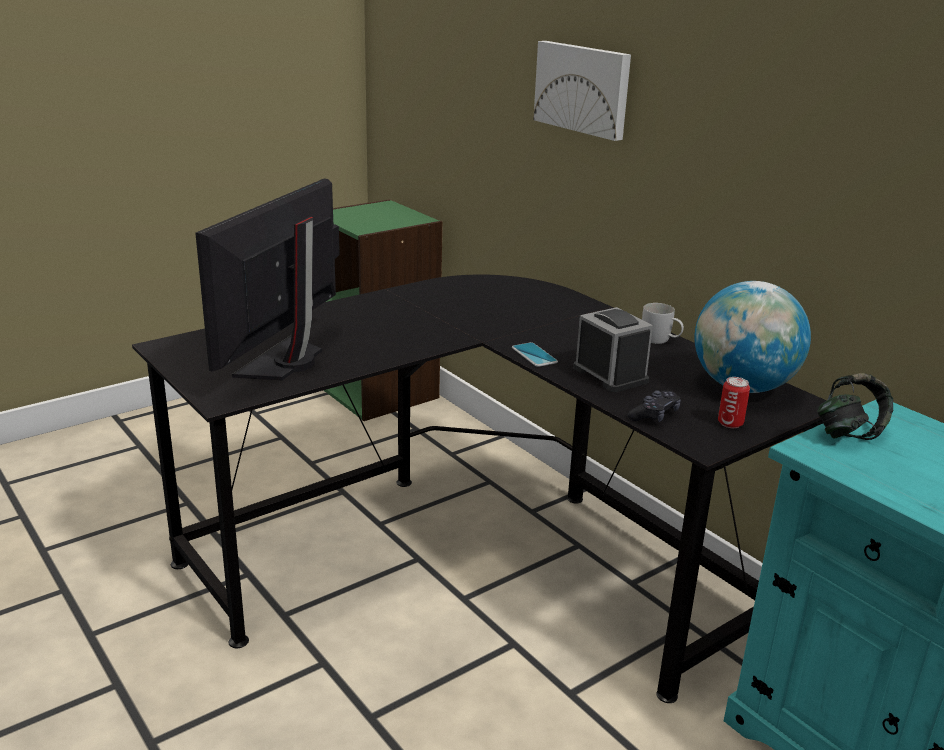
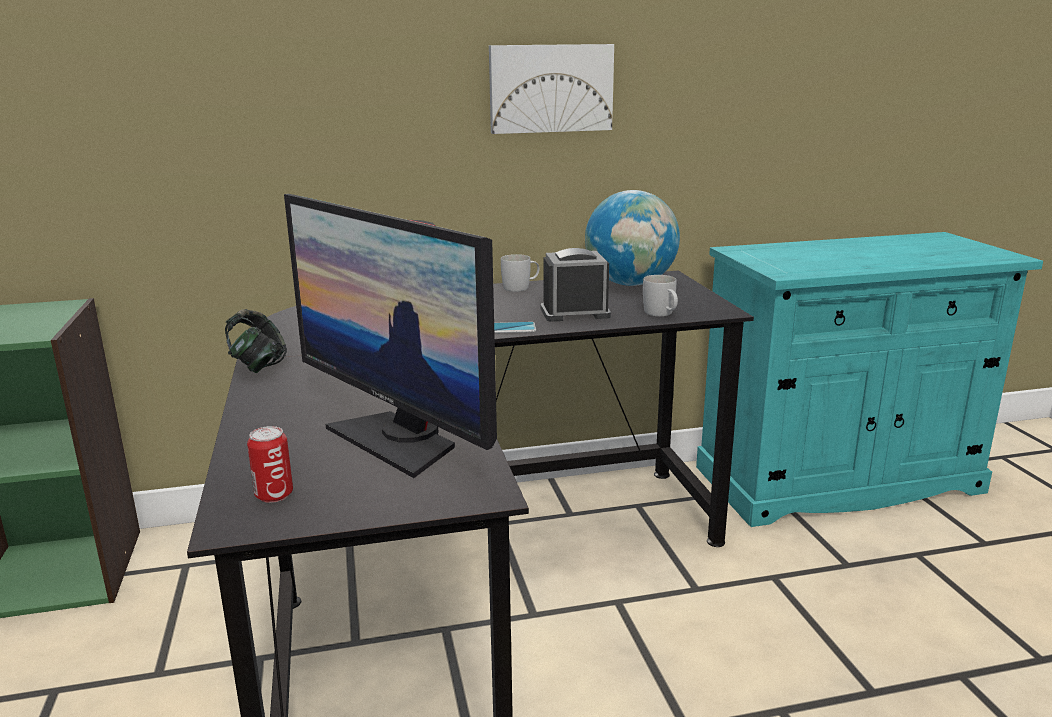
camera: 65 degrees left, 5 degrees down
(583, 88) = (329, 72): picture -> picture (550, 88)
(654, 415) = (661, 314): black game controller -> white mug
(730, 423) = (689, 298): can -> can (274, 495)
(849, 433) = (762, 262): headphones -> headphones (258, 366)

